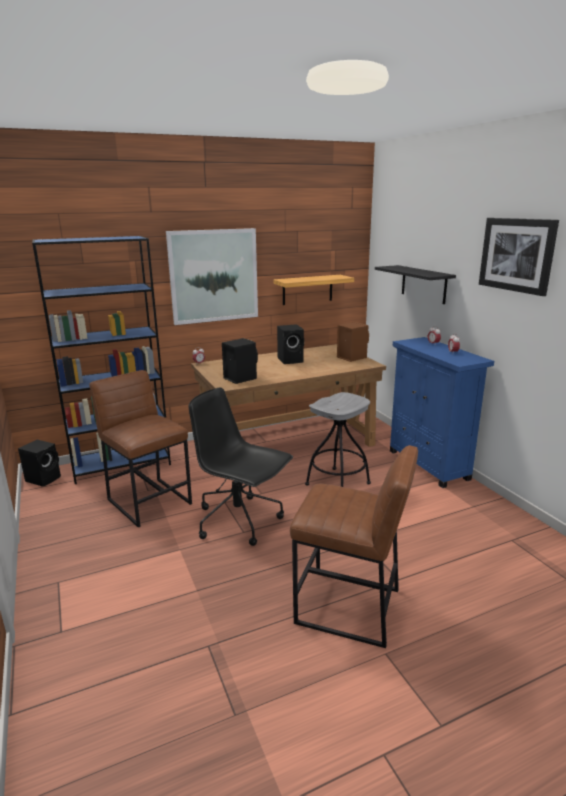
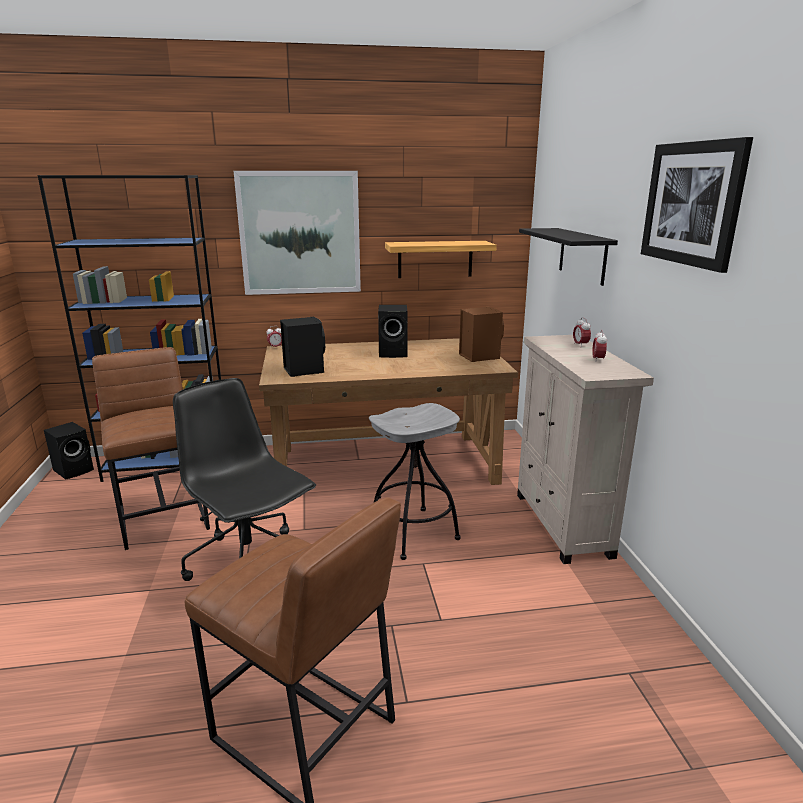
camera: 15 degrees right, 0 degrees up
(429, 465) = (564, 525): blue cabinet -> beige cabinet

